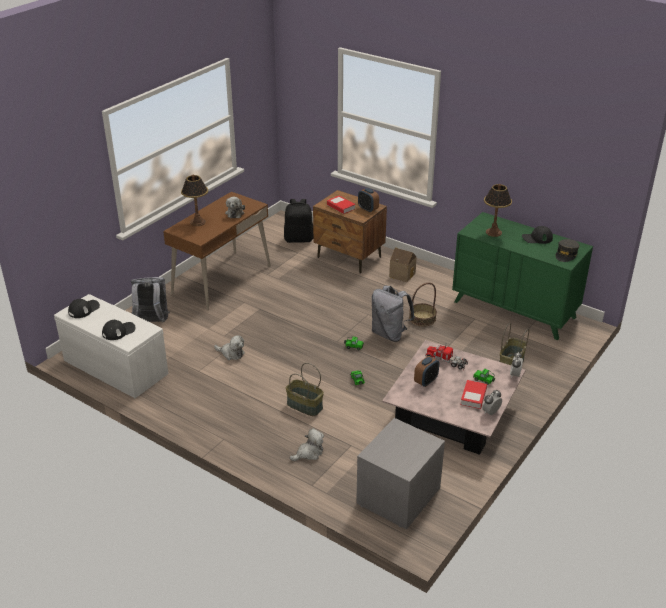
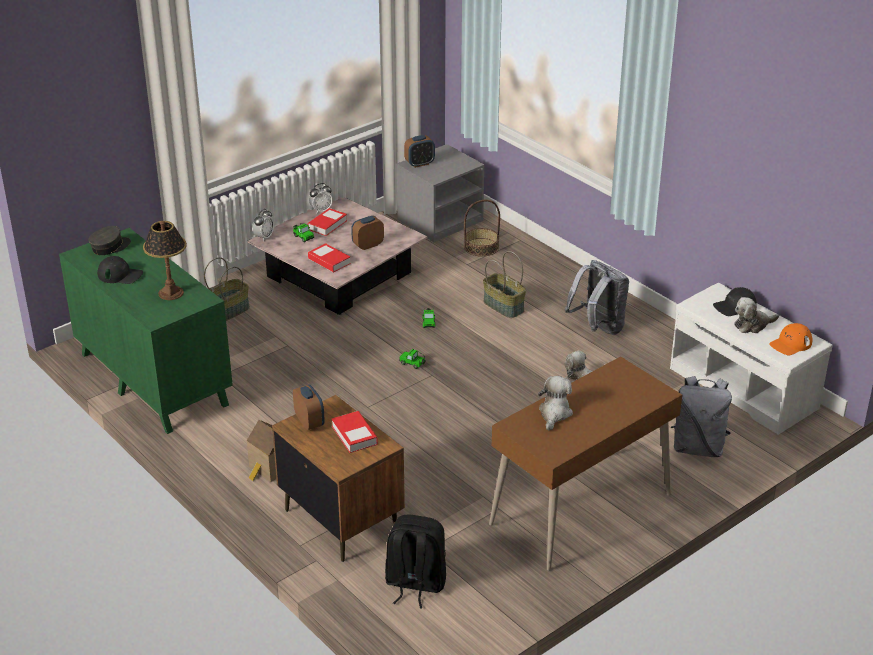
camera: 165 degrees left, 0 degrees up
(84, 309) = (790, 344): black cap -> orange cap
(197, 222) = (623, 403): table lamp -> none
(309, 453) = (514, 264): plush toy -> plush toy (752, 325)
(389, 334) = (354, 373): grey backpack -> grey backpack (598, 328)
(421, 444) = (419, 163): none -> alarm clock
(422, 318) = (294, 387): basket -> basket (481, 247)
(446, 361) = (329, 261): toy truck -> book

